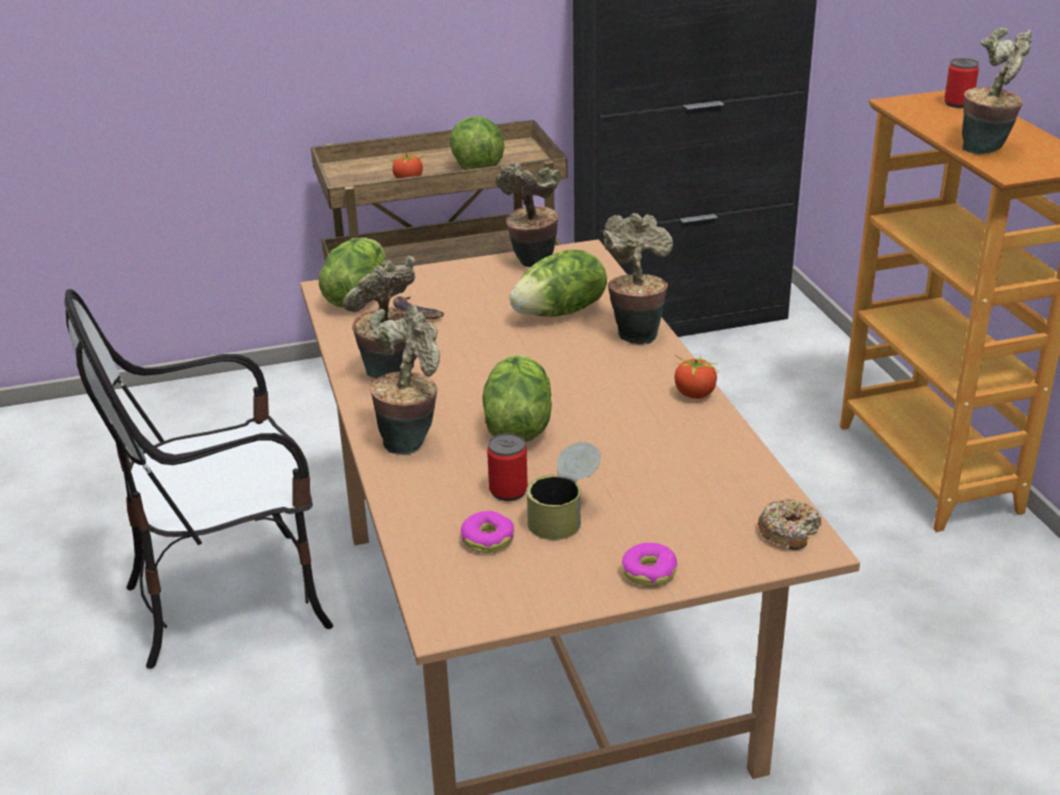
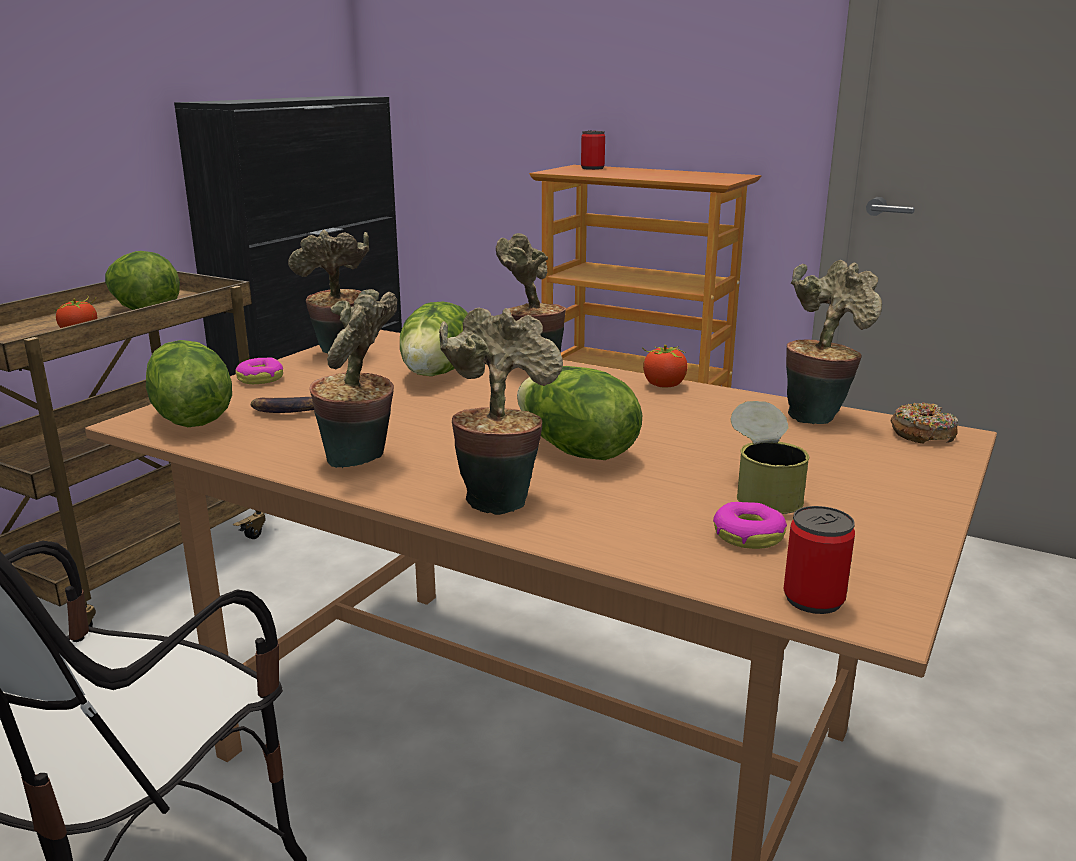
camera: 45 degrees left, 10 degrees down
(508, 491) = (678, 495): can -> can (813, 599)
(649, 572) = (912, 496): donut -> donut (260, 378)
(987, 149) = (671, 177): potted plant -> potted plant (818, 415)

